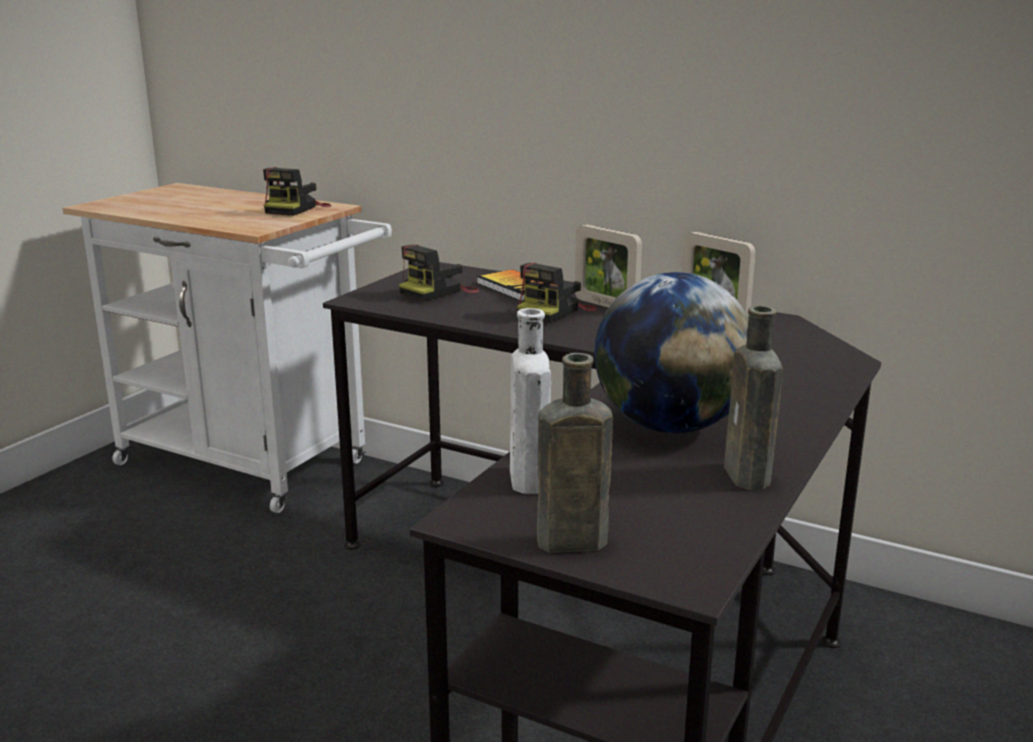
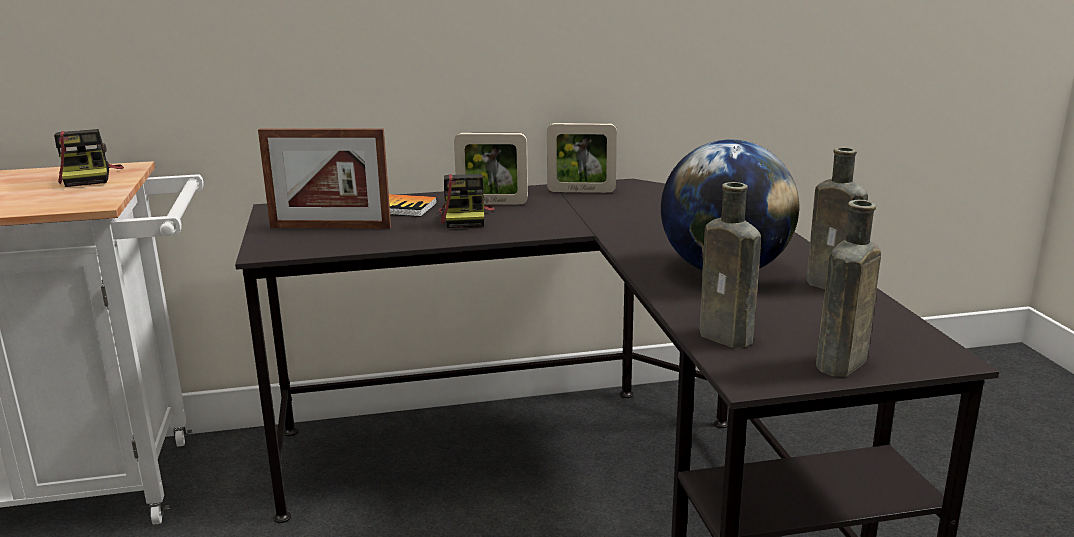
camera: 40 degrees left, 0 degrees up
(438, 292) = (330, 227): camera -> picture frame
(529, 481) = (729, 338): white bottle -> brown bottle

